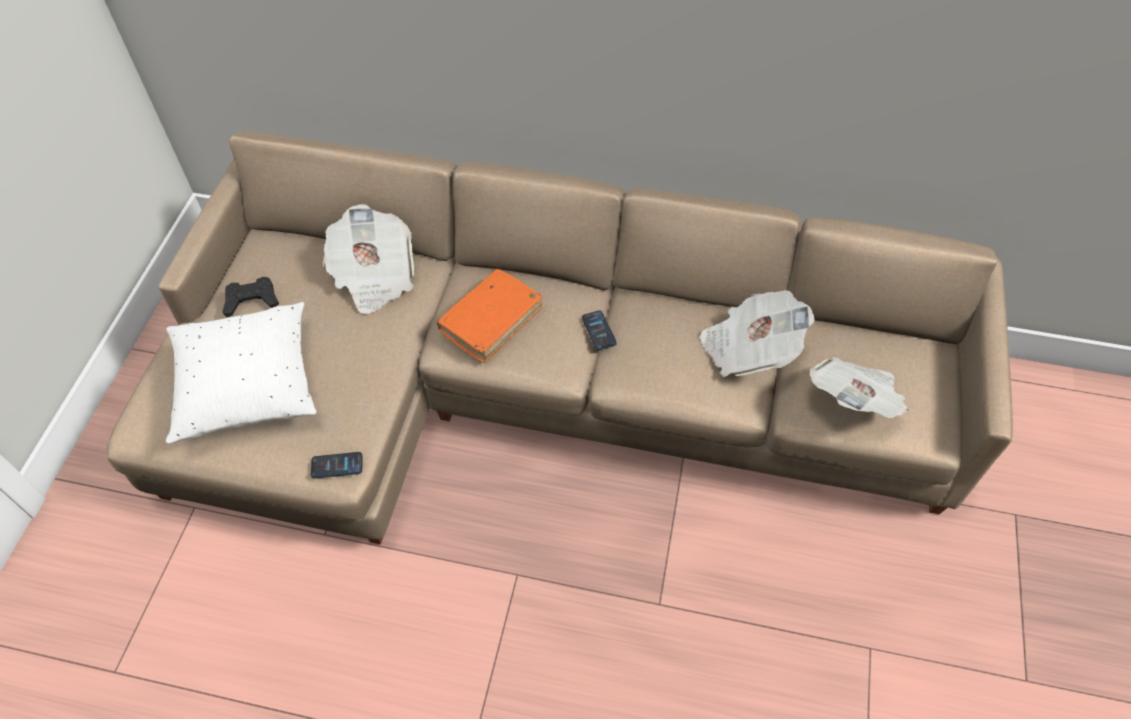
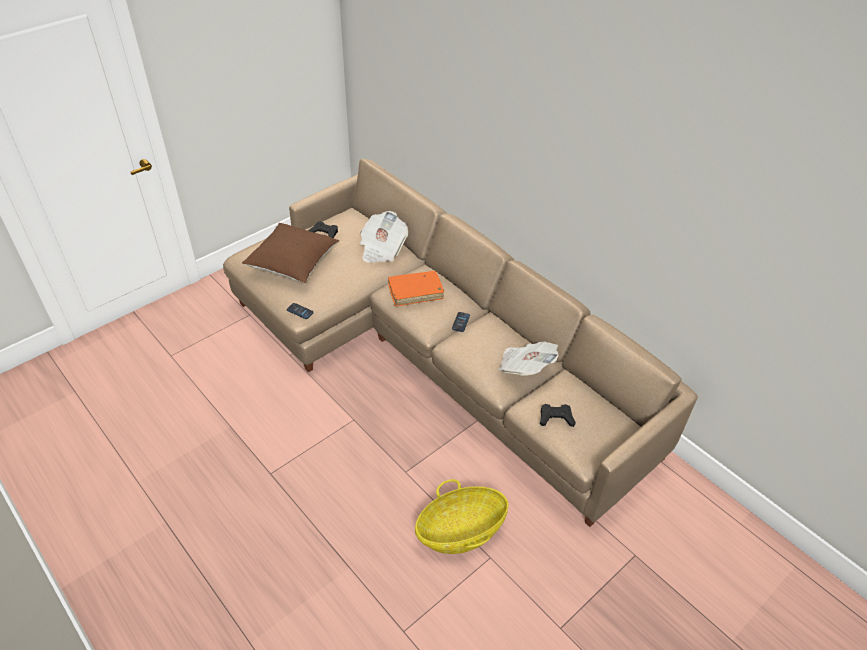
camera: 35 degrees right, 10 degrees down
(248, 386) = (293, 263): white pillow -> brown pillow
(804, 639) = (460, 531): none -> basket
(854, 400) = (556, 418): newspaper -> black game controller

